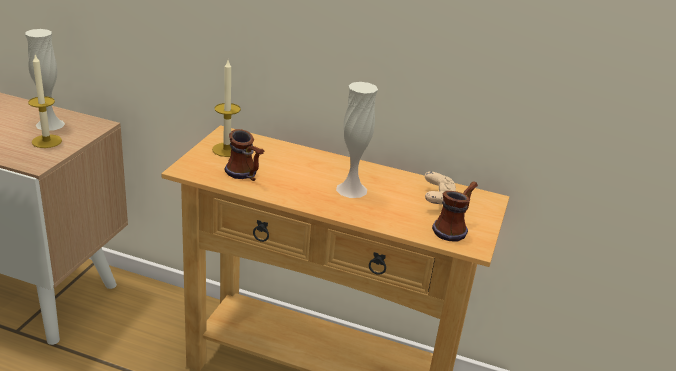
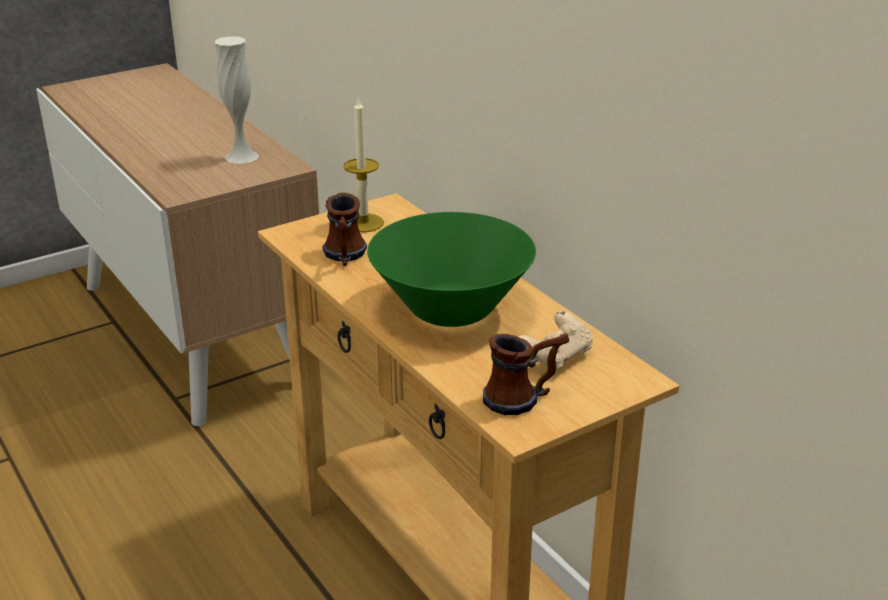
camera: 40 degrees right, 0 degrees up
(46, 141) = (216, 174): candle -> none
(351, 189) = (452, 309): white vase -> green bowl

